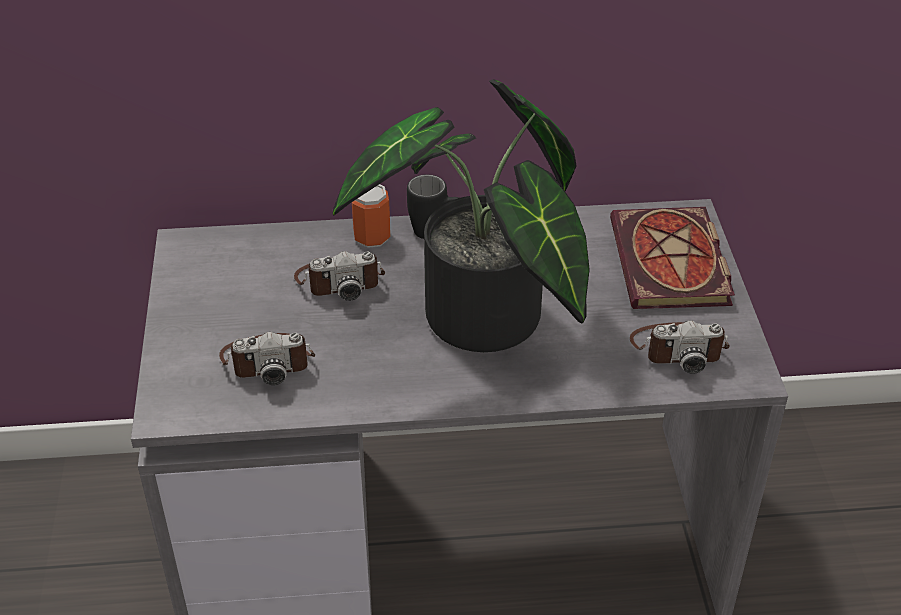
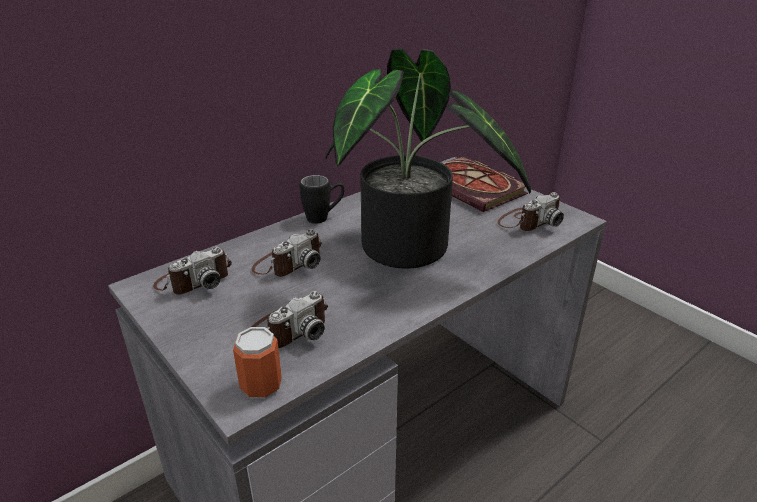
camera: 35 degrees left, 10 degrees down
(234, 259) = (194, 280): none -> camera
(372, 237) = (284, 233): can -> can (261, 386)

